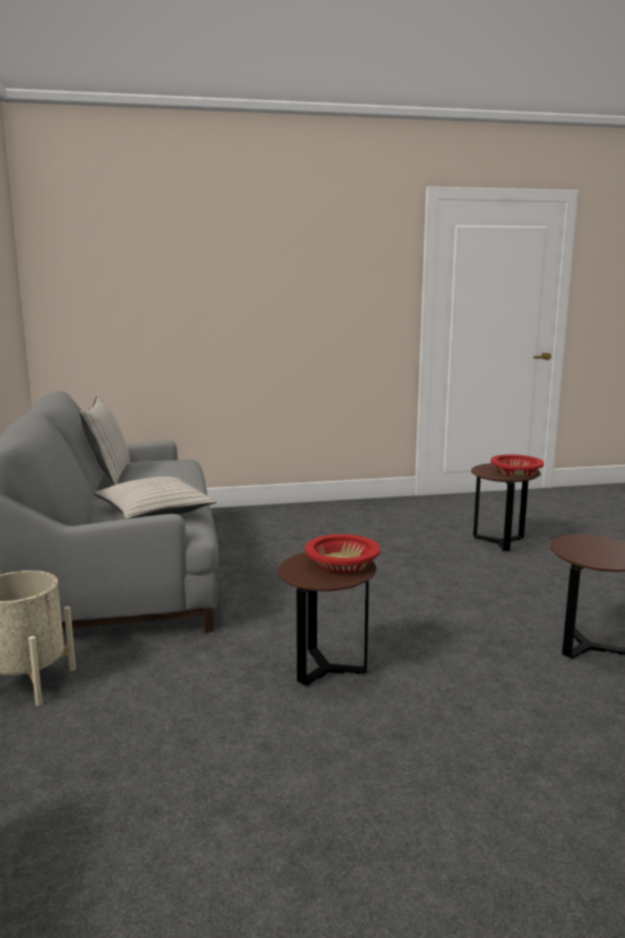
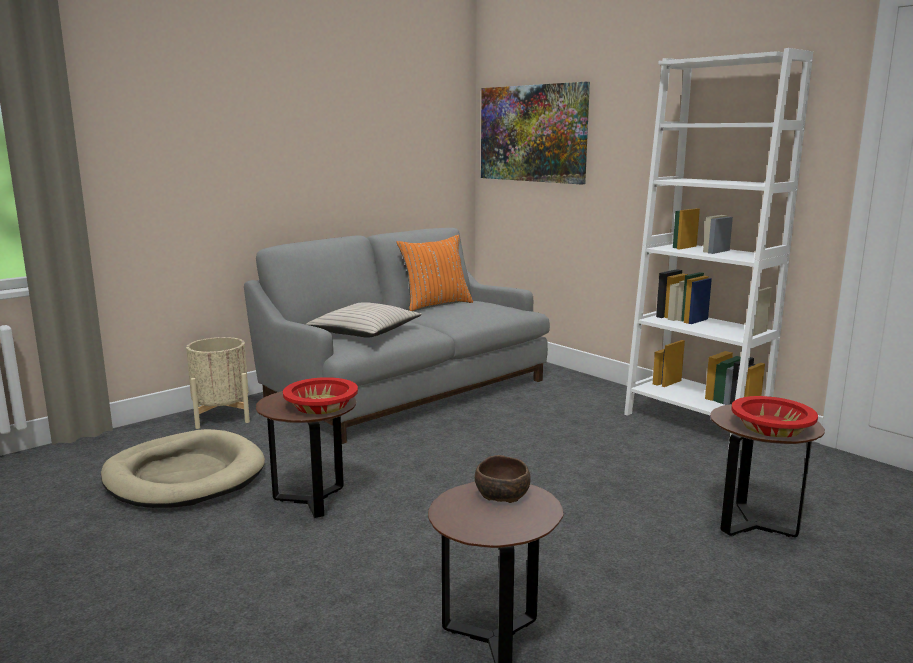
camera: 60 degrees right, 0 degrees up
(109, 475) = (435, 305): beige pillow -> orange pillow
(114, 282) = (532, 133): none -> picture
(179, 731) = (184, 476): none -> beige dog bed
(346, 509) = (694, 422): none -> white bookcase
(578, 544) = (503, 495): none -> brown bowl

